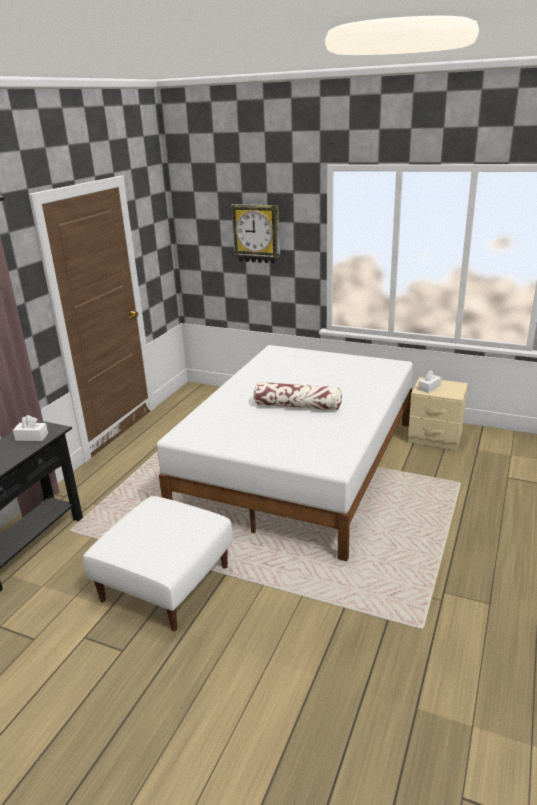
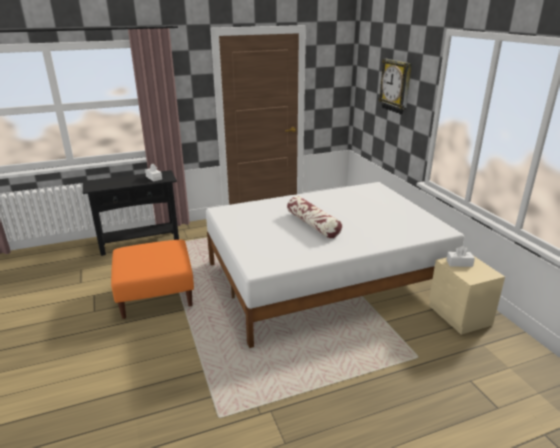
camera: 45 degrees right, 0 degrees up
(165, 582) = (156, 294): white ottoman -> orange ottoman

